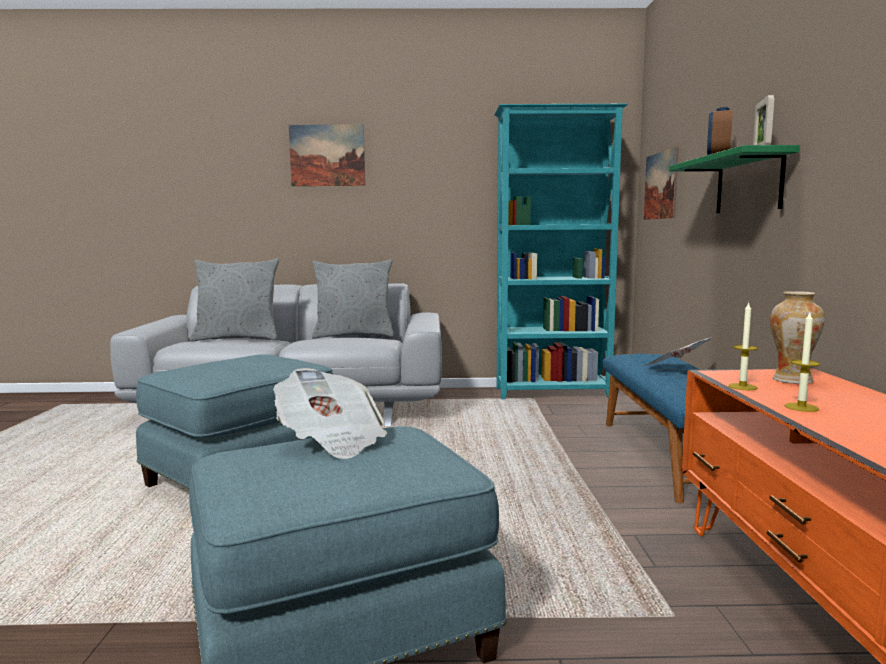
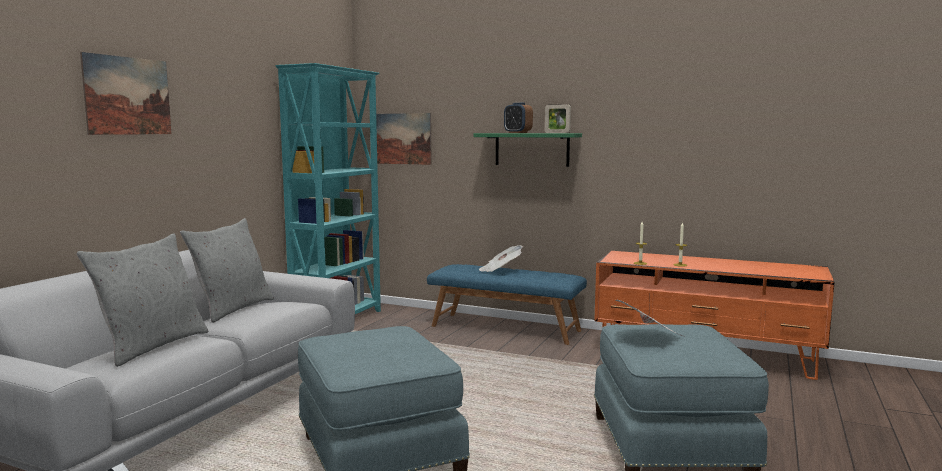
camera: 65 degrees left, 0 degrees up
(792, 380) = (633, 256): vase -> none

